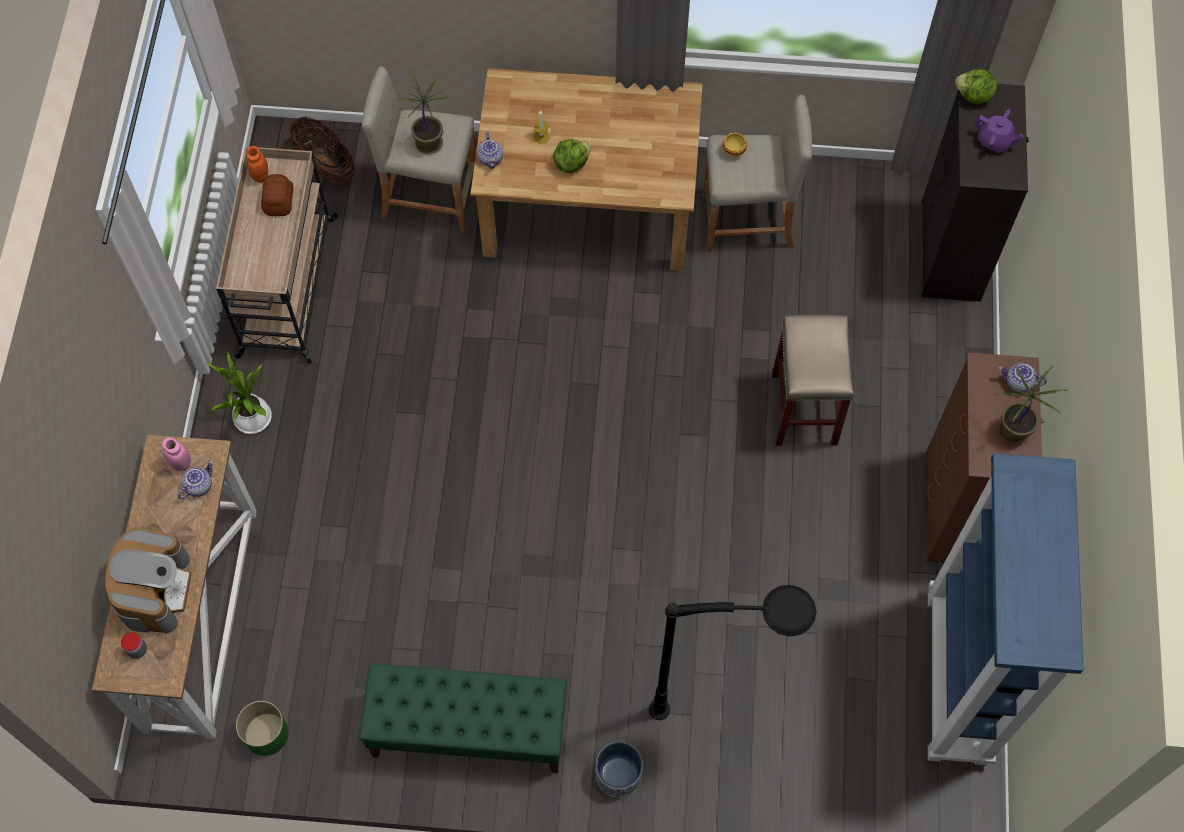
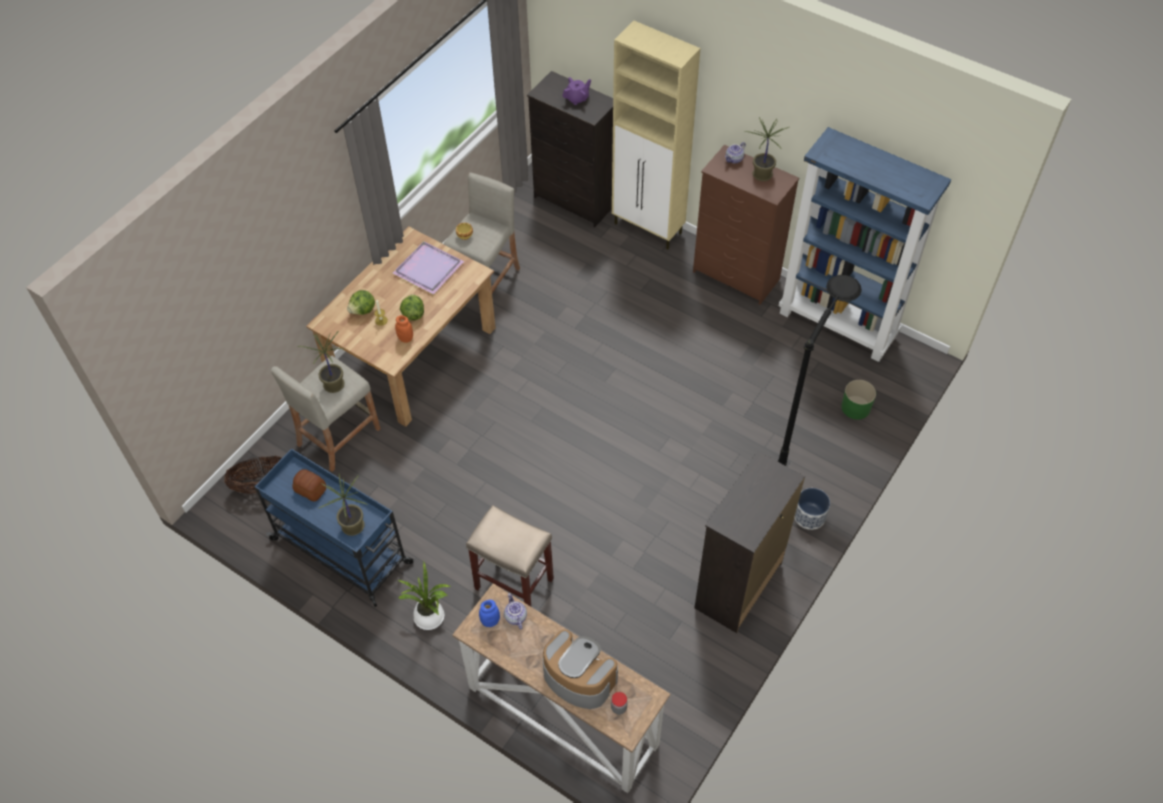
camera: 60 degrees left, 10 degrees down
(181, 463) = (490, 621): pink jar -> blue jar
(254, 270) = (354, 527): none -> potted plant
(260, 176) = (281, 492): orange jar -> orange jar (406, 338)
(267, 734) = (673, 709): green planter -> green planter (855, 407)
(287, 288) = (343, 552): beige cart -> blue cart
(468, 731) = (737, 585): green bench -> black dresser
(491, 158) = (376, 353): teapot -> none
(651, 139) = (428, 268): none -> purple tray
(805, 410) = (630, 314): beige stool -> beige stool (515, 584)
(964, 362) = (648, 229): none -> beige cabinet
(973, 96) = (542, 93): lettuce -> lettuce (363, 310)

